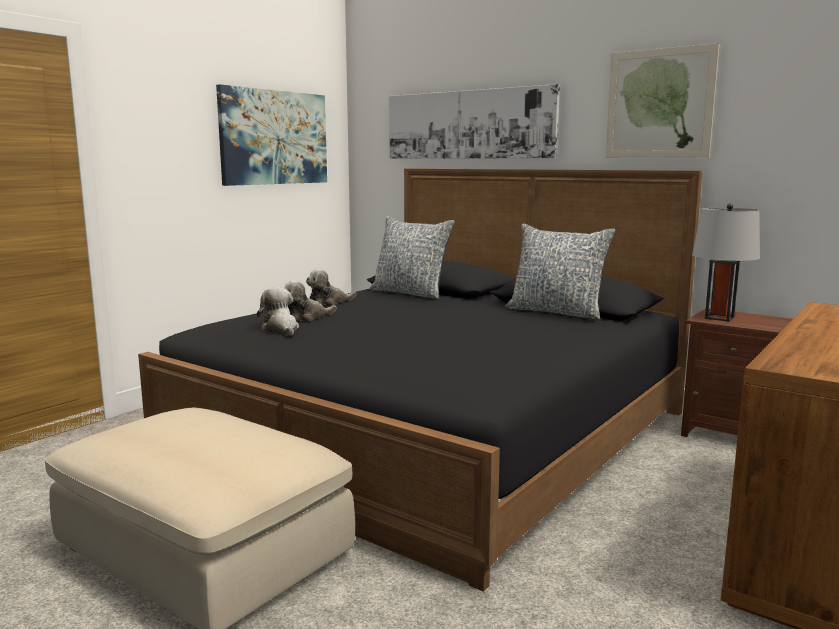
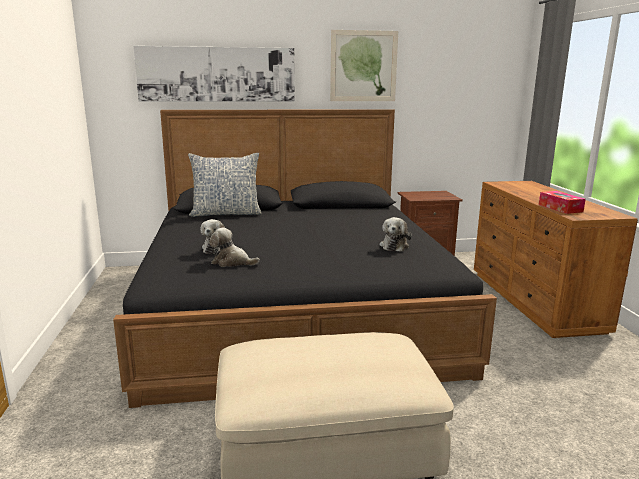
camera: 45 degrees left, 5 degrees up
(274, 137) = (53, 85): picture -> none
(328, 302) = (191, 233): plush toy -> plush toy (394, 246)
(556, 312) = (347, 209): pillow -> none
(719, 317) = (418, 196): grey table lamp -> none
(800, 351) = (560, 208): none -> tissue box

